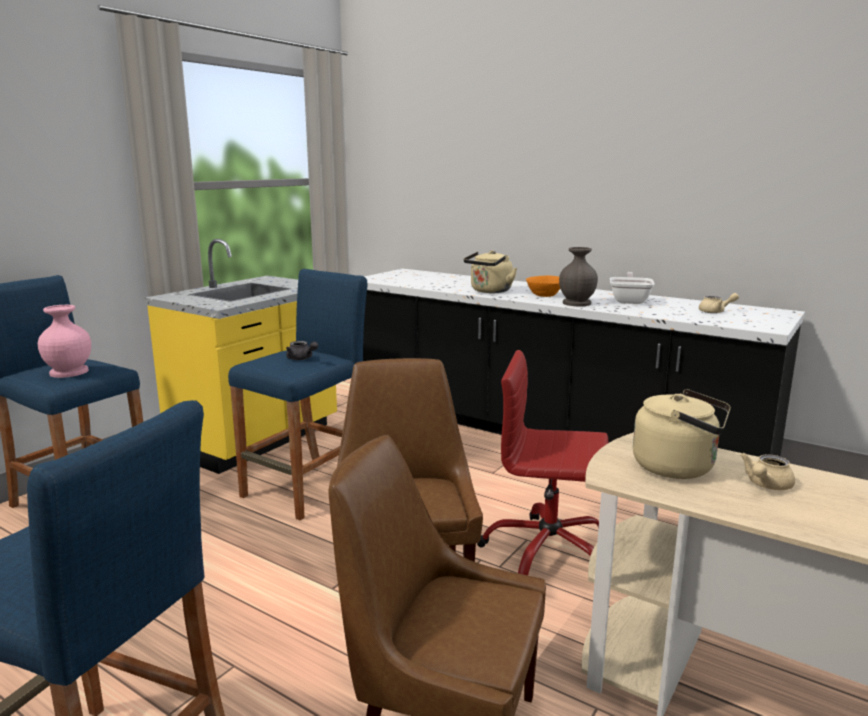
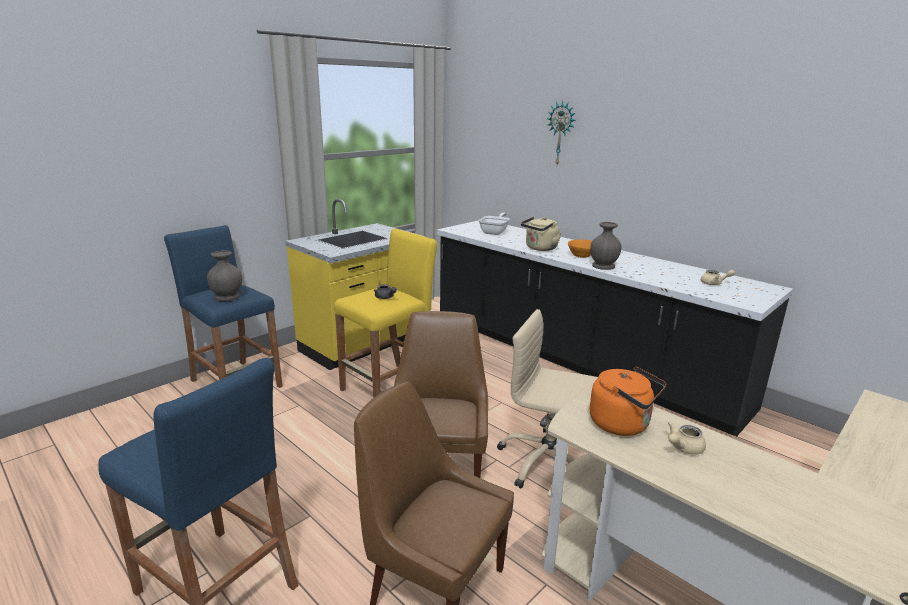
camera: 10 degrees right, 5 degrees up
(70, 372) = (228, 297): pink vase -> grey vase
(308, 487) = (389, 387): blue stool -> yellow stool
(500, 150) = (561, 134): none -> wall clock
(548, 554) = (548, 462): red office chair -> beige office chair
(630, 301) = (648, 266): frying pan -> frying pan (495, 232)
(678, 468) = (623, 424): beige kettle -> orange kettle

